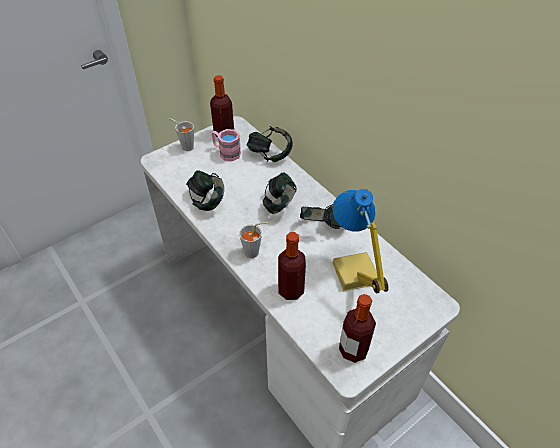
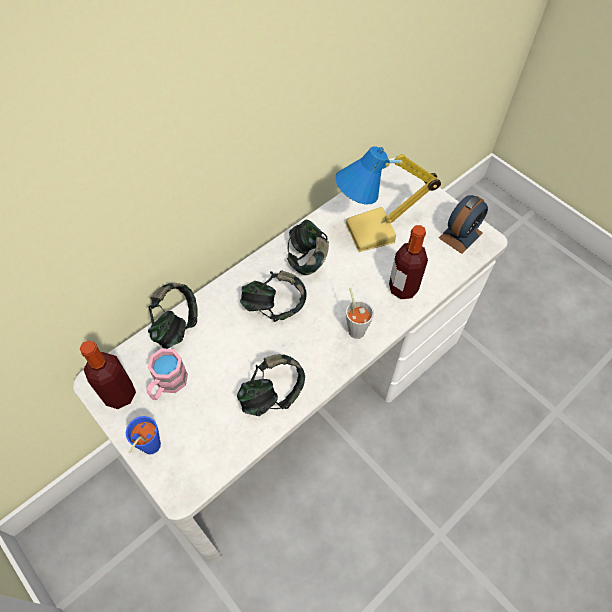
camera: 95 degrees left, 10 degrees up
(185, 146) = (148, 449): grey cup -> blue cup
(353, 350) = (460, 235): bottle -> alarm clock

